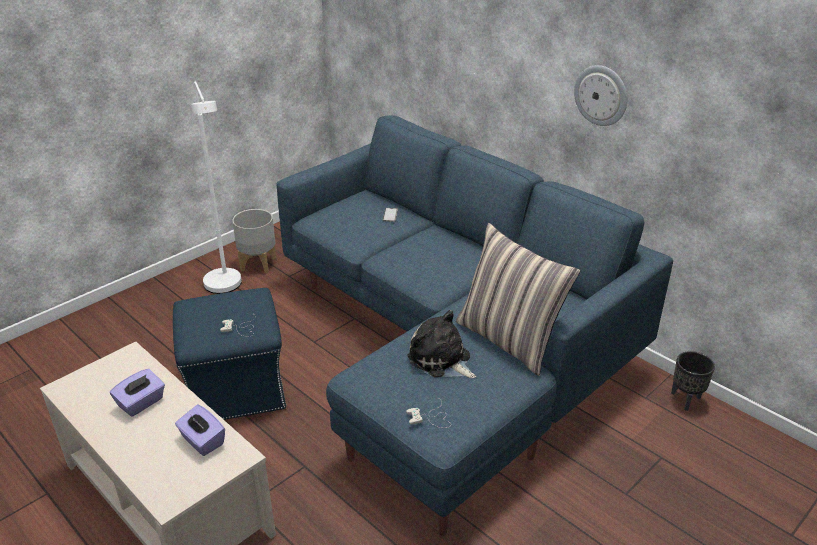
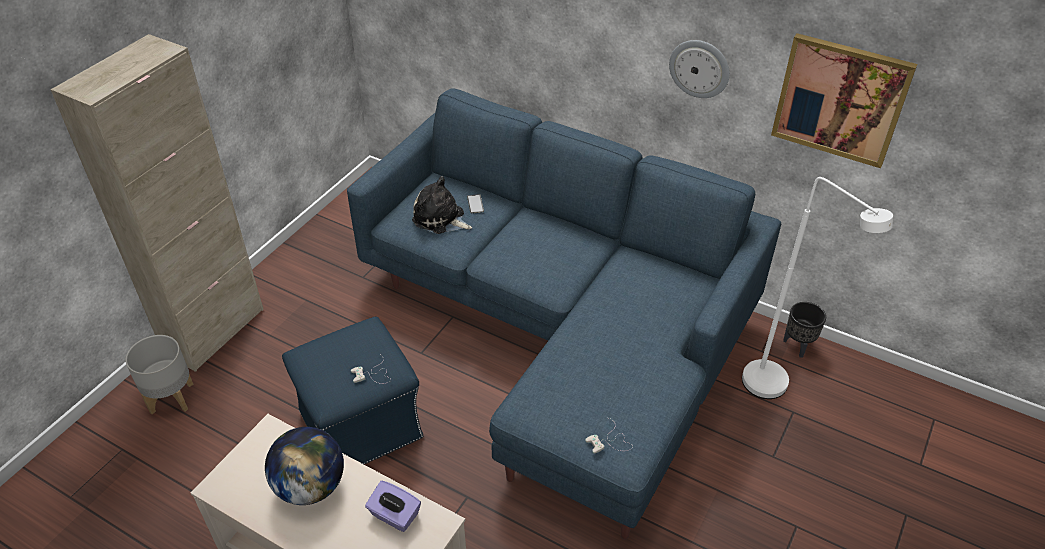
camera: 15 degrees left, 10 degrees up
(141, 403) = (310, 486): purple tissue box -> globe
(148, 296) = (215, 331): none -> beige cabinet
(226, 288) = (299, 306): white floor lamp -> white floor lamp (775, 389)
(258, 264) = (322, 268): grey planter -> grey planter (171, 397)
(441, 360) = (595, 374): plush toy -> plush toy (440, 219)
(509, 340) = (651, 337): pillow -> none
(731, 126) = (840, 100): none -> picture

